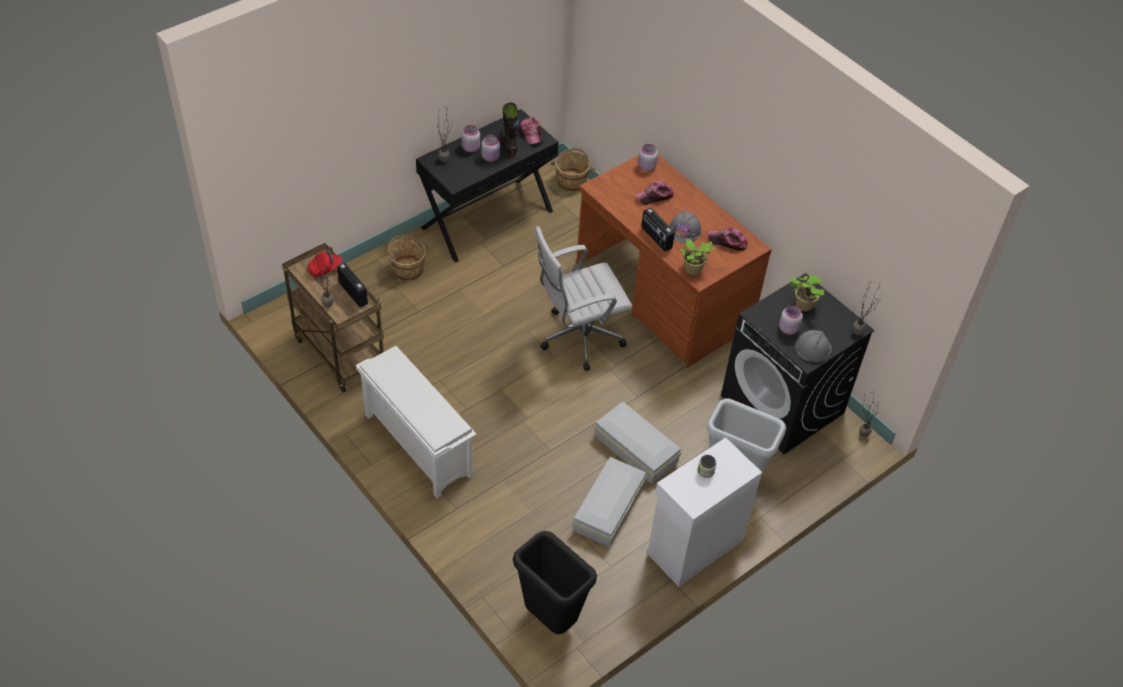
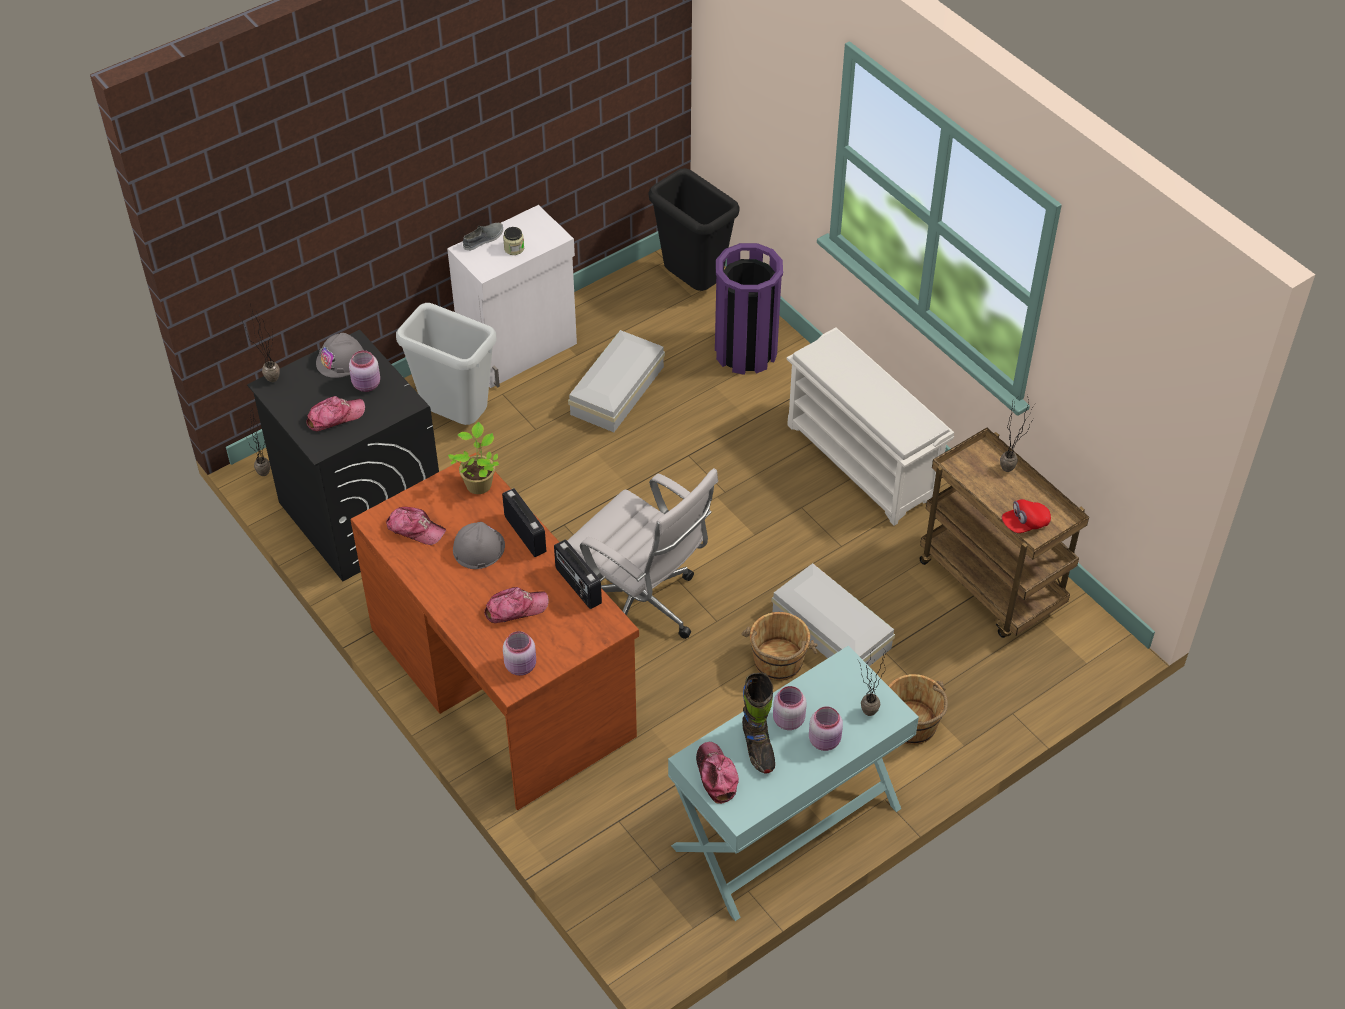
camera: 175 degrees left, 0 degrees up
(353, 293) = (975, 487): radio -> radio (577, 586)
(487, 219) = (787, 828): black console table -> turquoise console table
(503, 545) = (746, 352): none -> purple trash can
(571, 181) = (633, 916): brown bucket -> brown bucket (777, 662)
(577, 338) = (642, 609): white office chair -> white office chair turned 60 degrees clockwise
(635, 447) = (574, 459): white storage box -> white storage box (831, 632)
(733, 481) = (484, 239): none -> grey shoe
(802, 305) = (335, 417): potted plant -> cap

